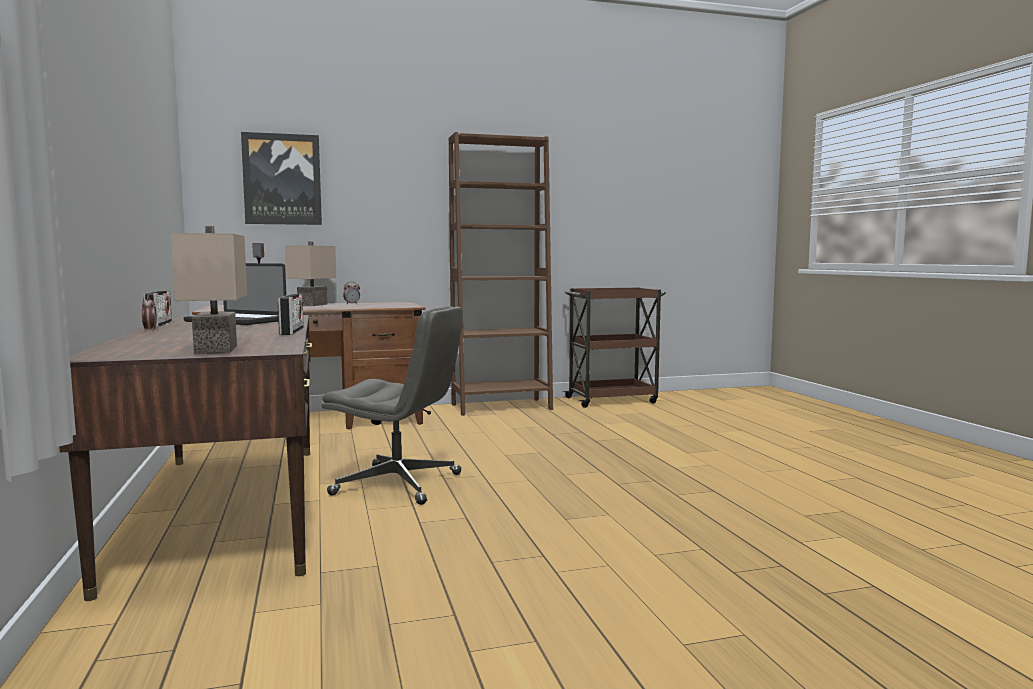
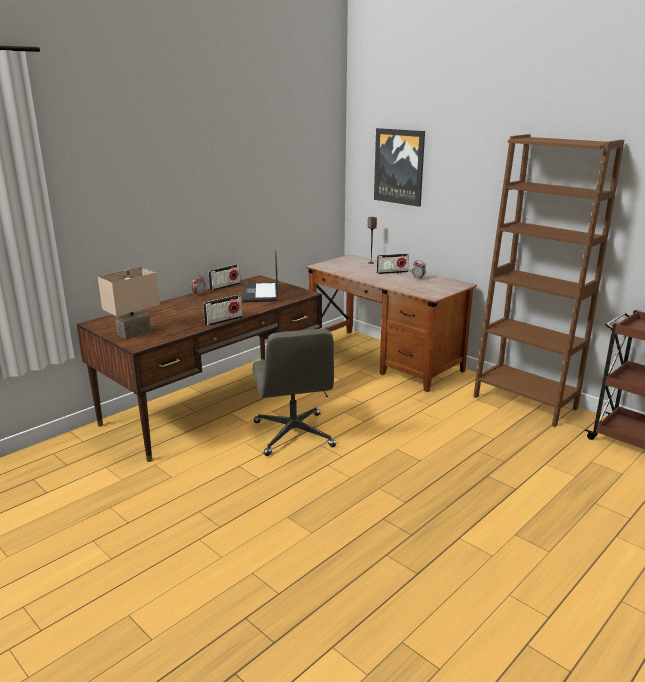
camera: 60 degrees right, 15 degrees up
(311, 305) = (392, 272): beige table lamp -> radio

